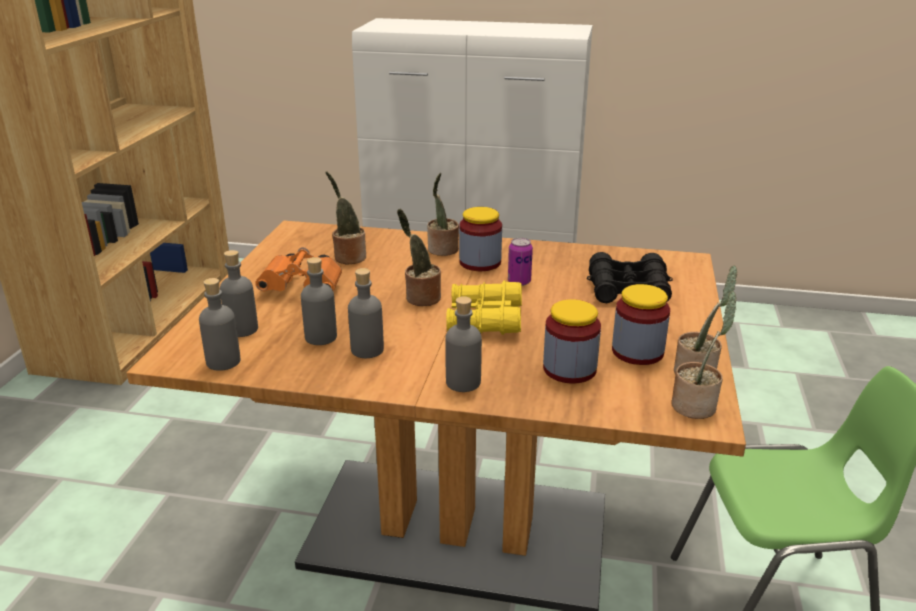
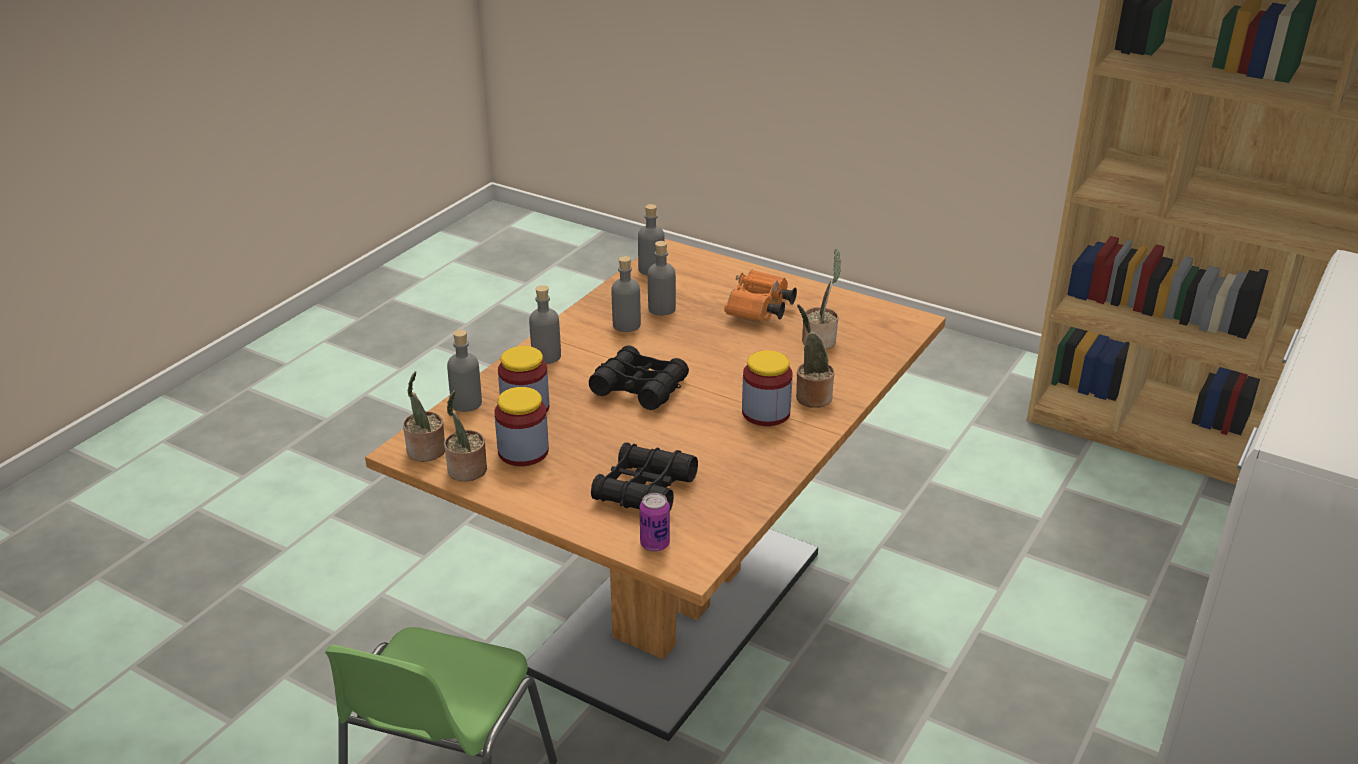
camera: 110 degrees right, 5 degrees up
(242, 329) = (698, 279): grey bottle -> grey bottle (466, 403)
(420, 298) = (703, 363): potted plant -> none
(484, 319) = (639, 387): yellow binoculars -> black binoculars
(519, 282) = (704, 425): can -> can (655, 544)

